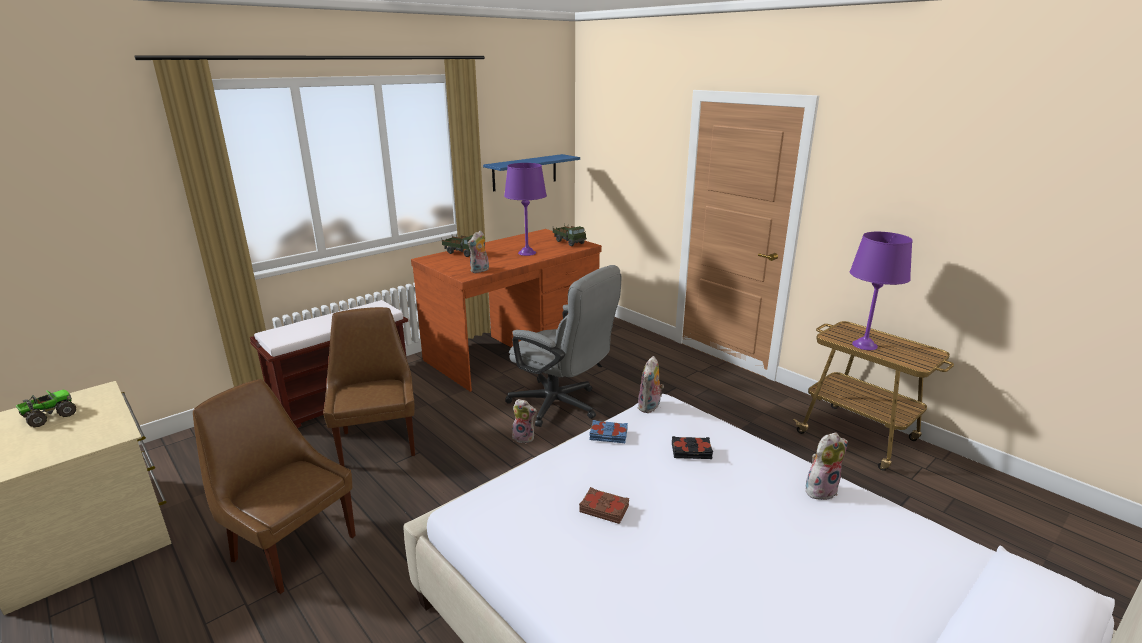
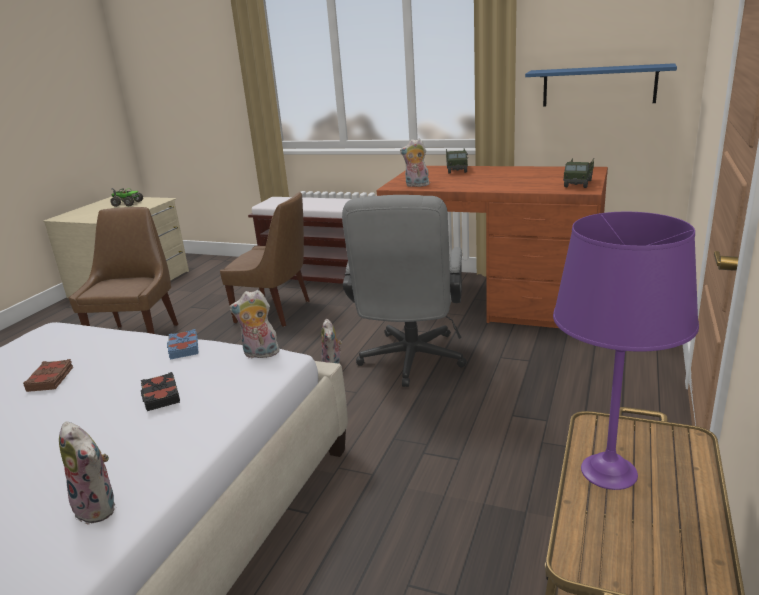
camera: 65 degrees right, 0 degrees up
(378, 442) = (276, 312): brown chair -> brown chair turned 60 degrees clockwise
(527, 253) = (502, 182): purple table lamp -> none

